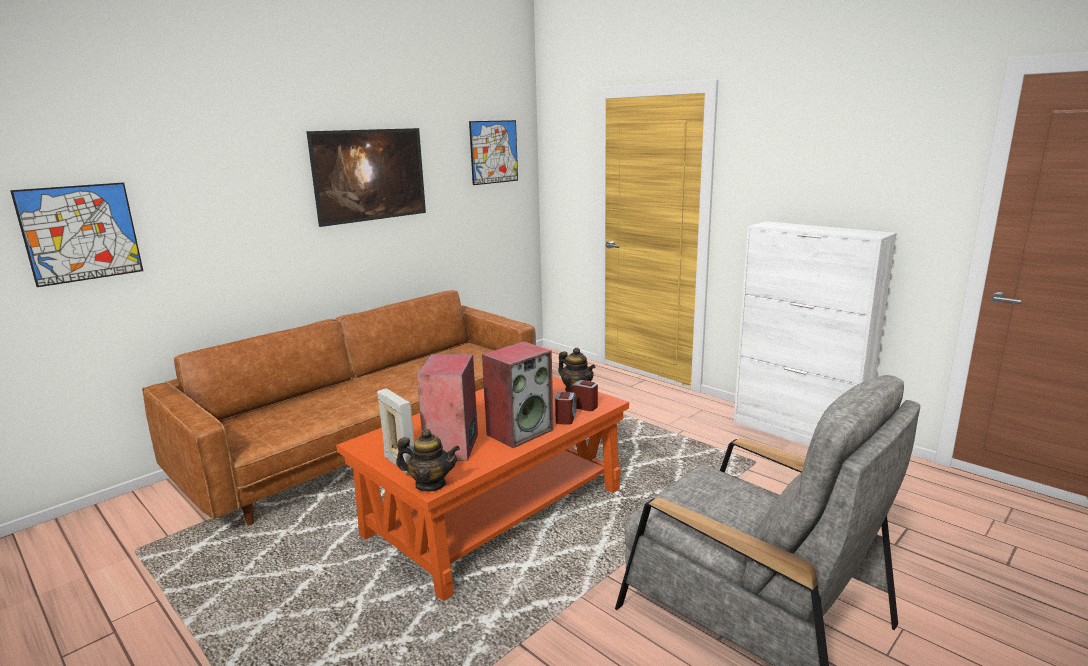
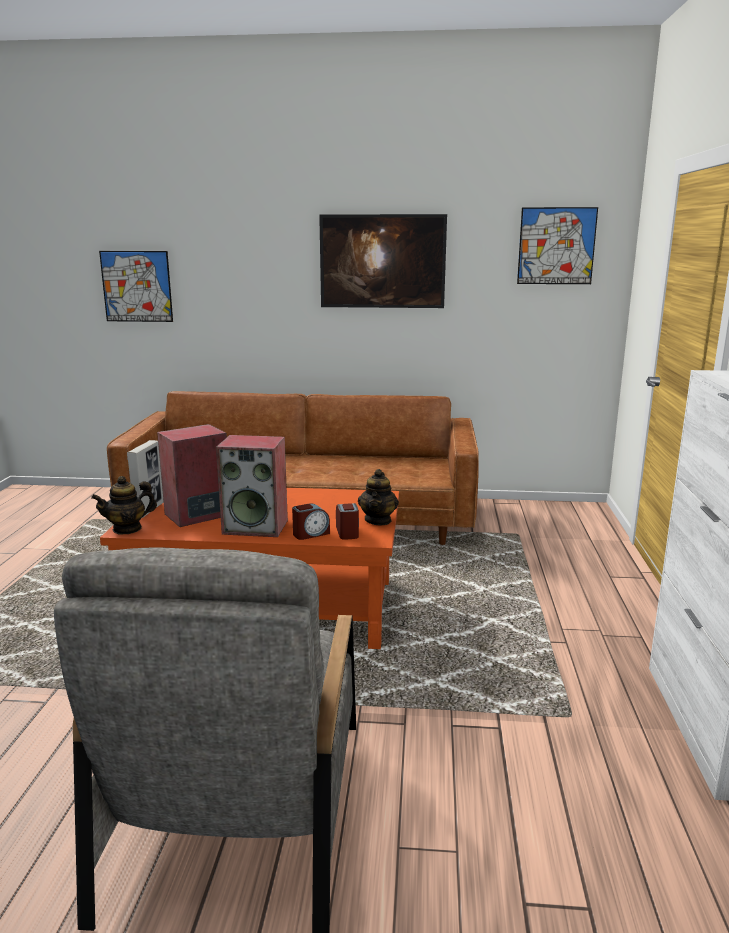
camera: 50 degrees right, 0 degrees up
(430, 484) = (127, 529): teapot -> teapot turned 90 degrees clockwise

